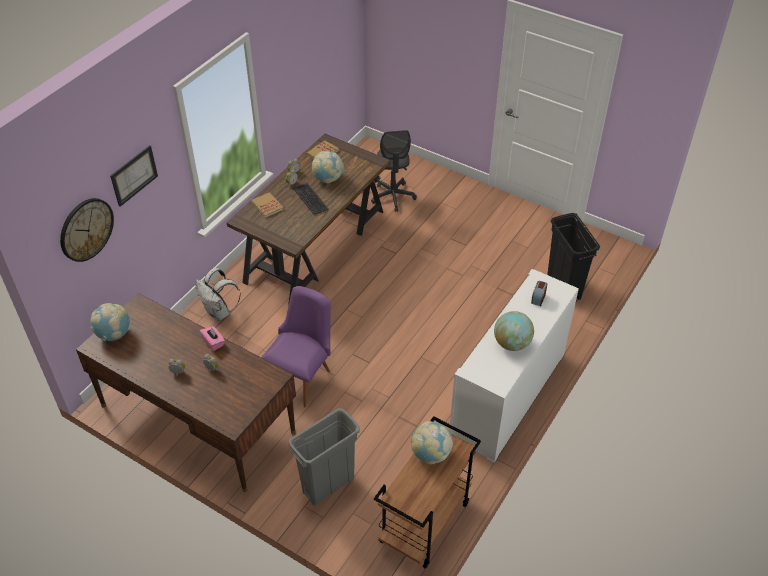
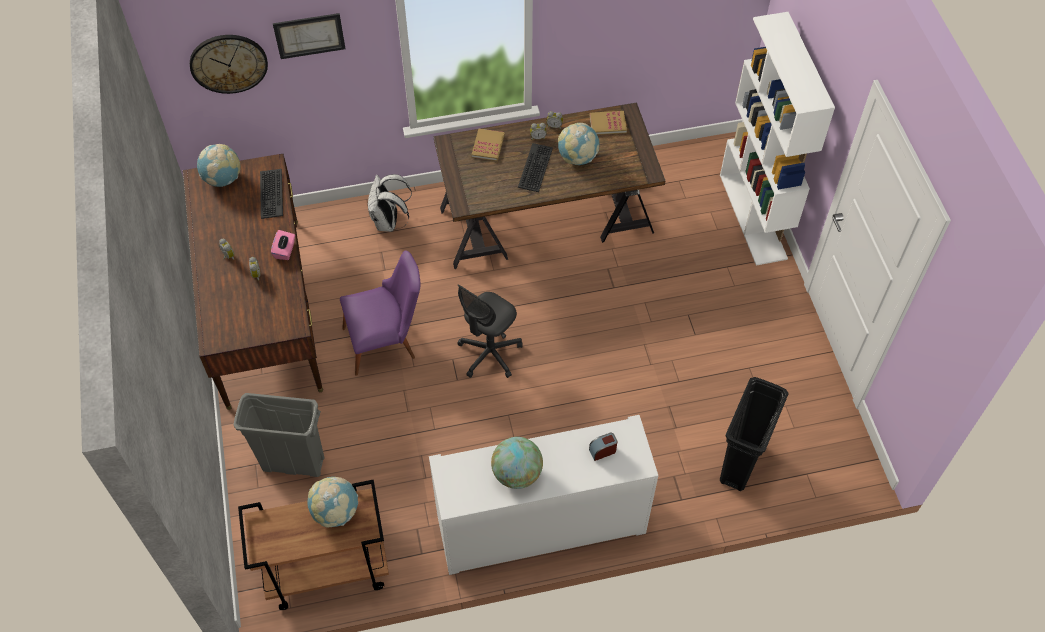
camera: 45 degrees right, 10 degrees up
(160, 319) = (271, 194): none -> keyboard
(393, 197) = (684, 223): grey office chair -> grey office chair (489, 354)
(424, 170) = (753, 216): none -> white bookcase

